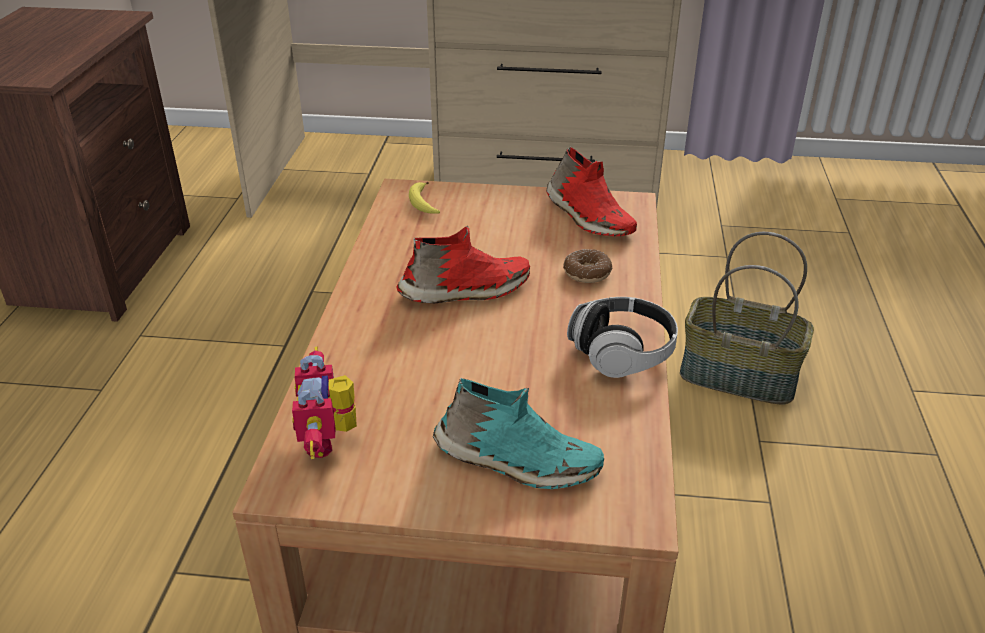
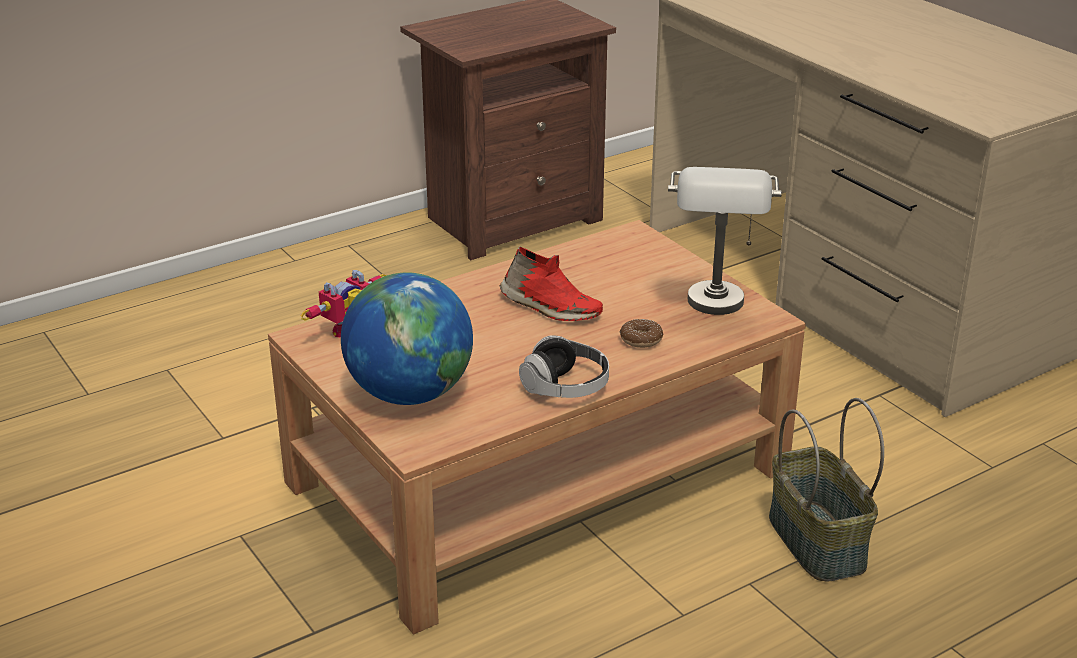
camera: 50 degrees right, 5 degrees down
(423, 204) = (629, 247): banana -> none
(516, 461) = (409, 394): turquoise shoe -> globe
(587, 217) = (717, 311): red shoe -> grey table lamp

